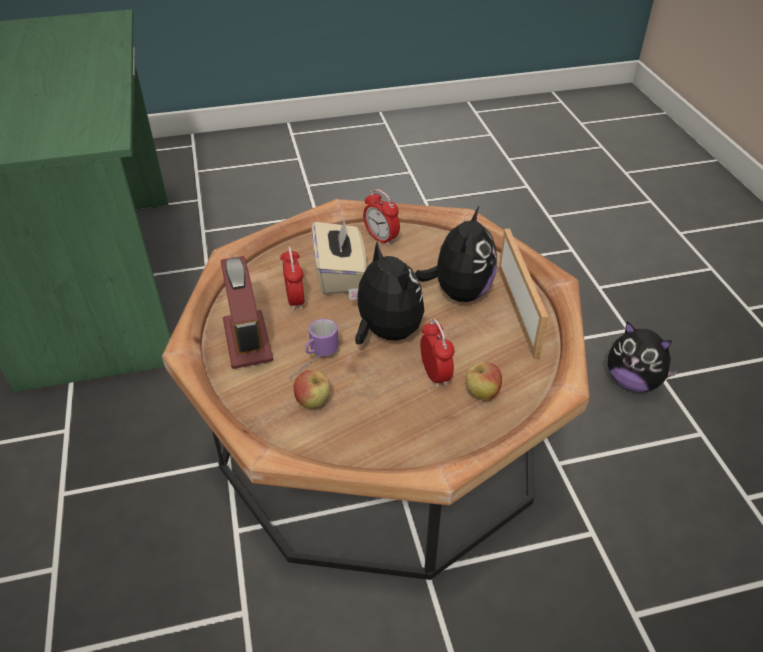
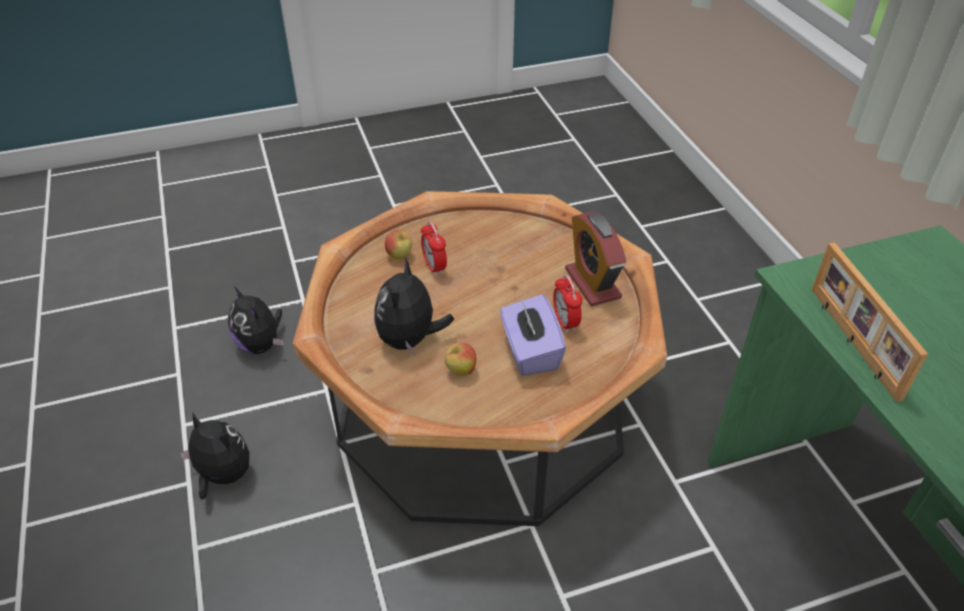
camera: 175 degrees right, 0 degrees up
(312, 362) = (533, 271): mug -> none
(313, 402) = (524, 244): apple -> apple (460, 371)
(340, 274) = (530, 352): beige tissue box -> purple tissue box
(381, 238) = (494, 401): alarm clock -> none
(385, 332) = (477, 297): plush toy -> plush toy (261, 344)
(519, 311) = (355, 324): picture frame -> picture frame (851, 342)

